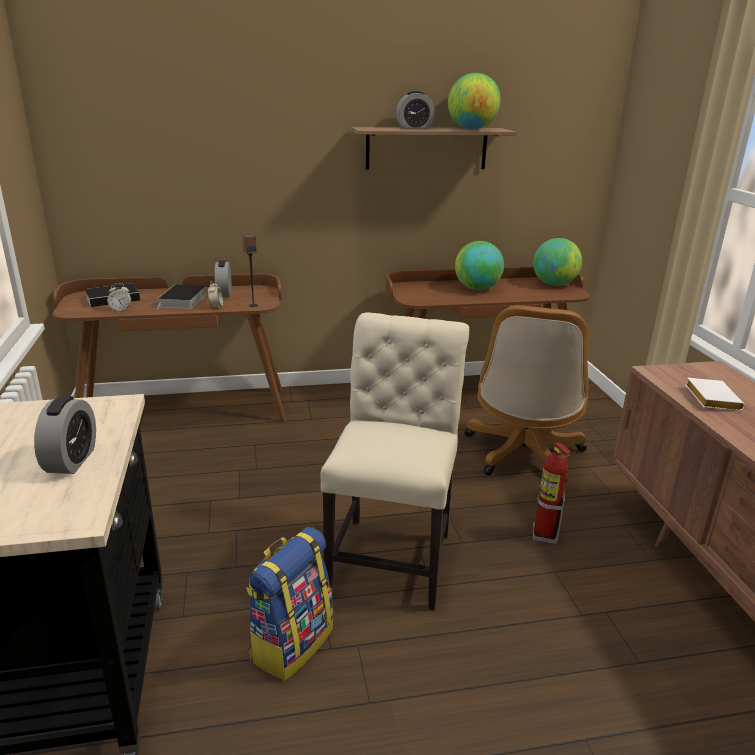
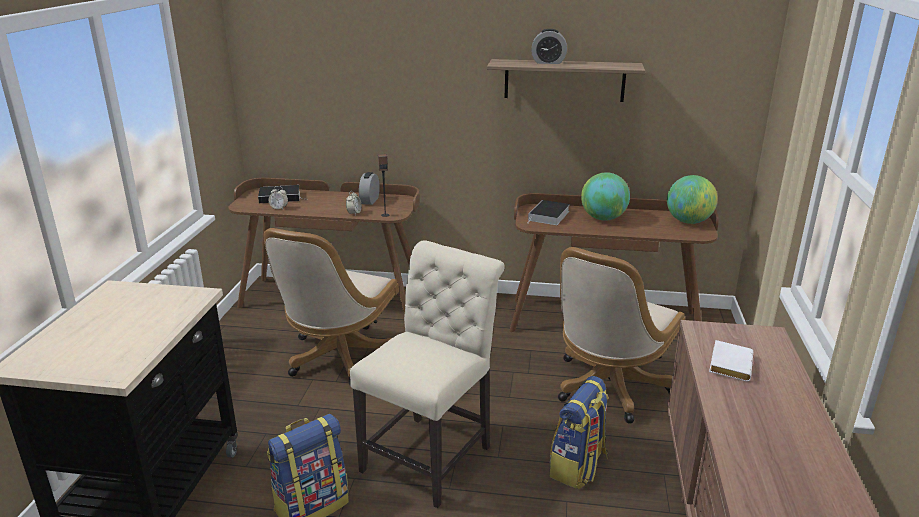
camera: 20 degrees right, 0 degrees up
(71, 460) = (141, 333): alarm clock -> none
(182, 301) = (331, 204): book -> book (548, 216)
(228, 474) = (338, 360): none -> office chair
(471, 129) = (604, 65): globe -> none
(544, 535) = (578, 467): fire extinguisher -> backpack

